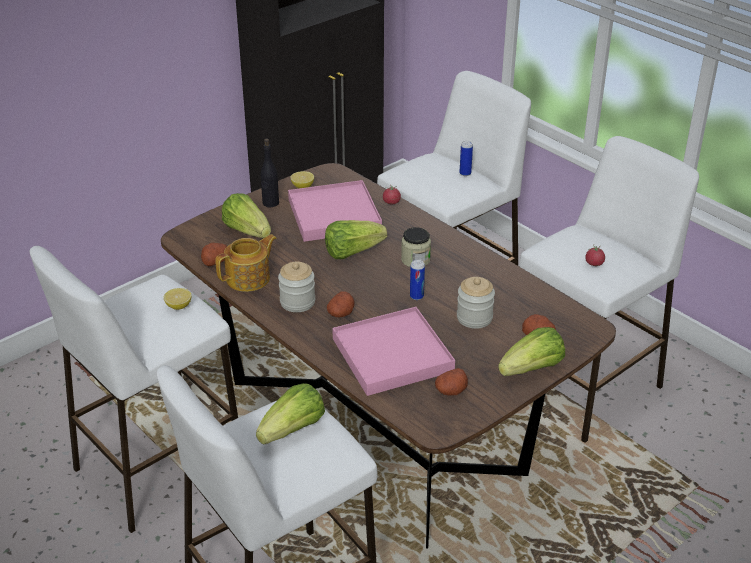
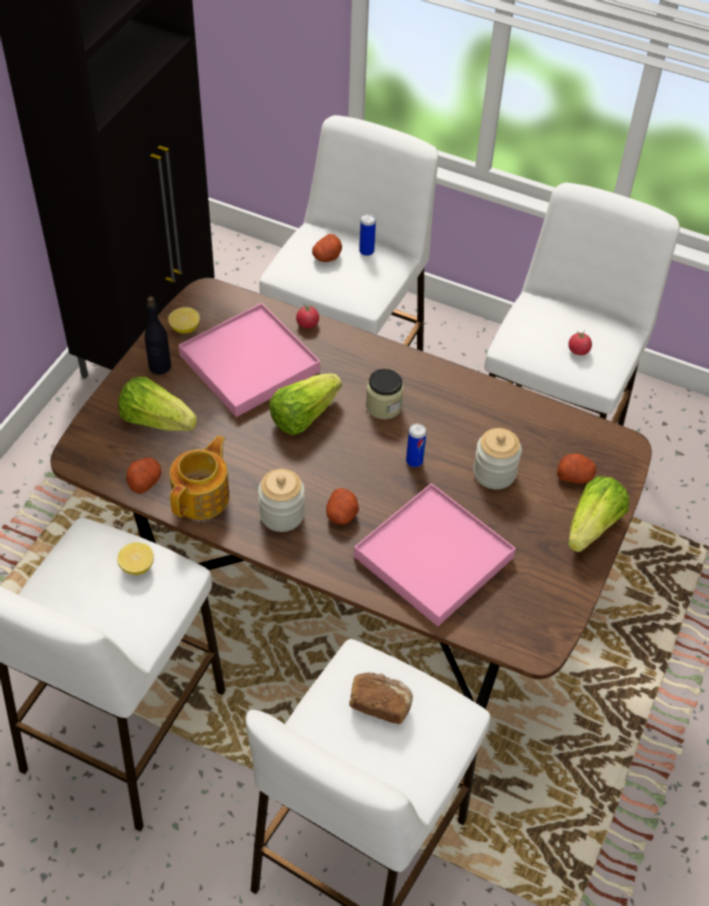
camera: 25 degrees left, 15 degrees up
(293, 430) = (380, 703): lettuce -> bread
(451, 391) = (524, 587): potato -> potato (327, 257)

